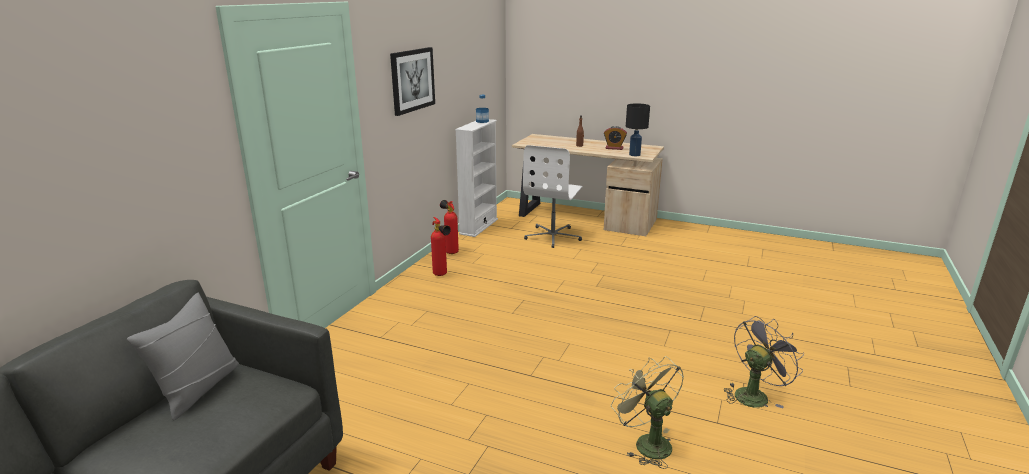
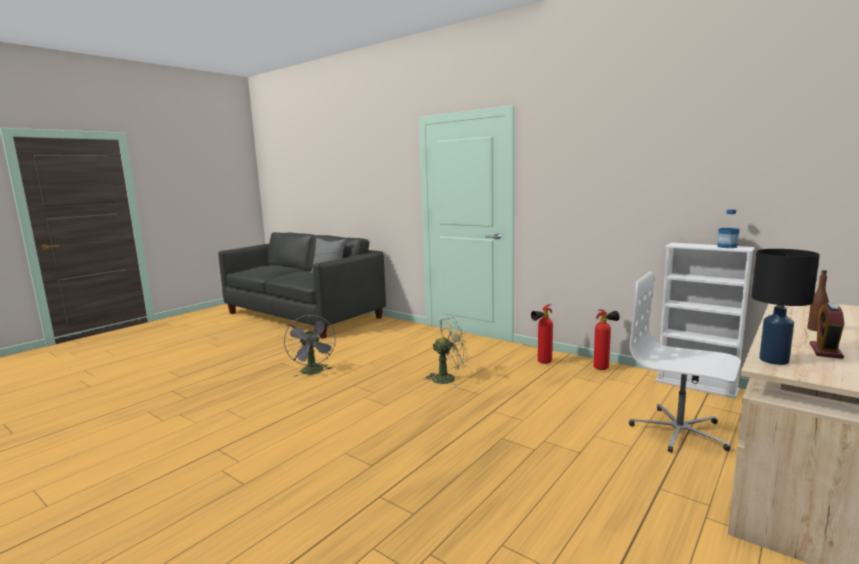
camera: 105 degrees right, 10 degrees down
(412, 80) = (594, 174): picture -> none
(646, 442) = (238, 414): green fan -> green fan (448, 378)
(754, 394) = (222, 484): grey fan -> grey fan (314, 372)

